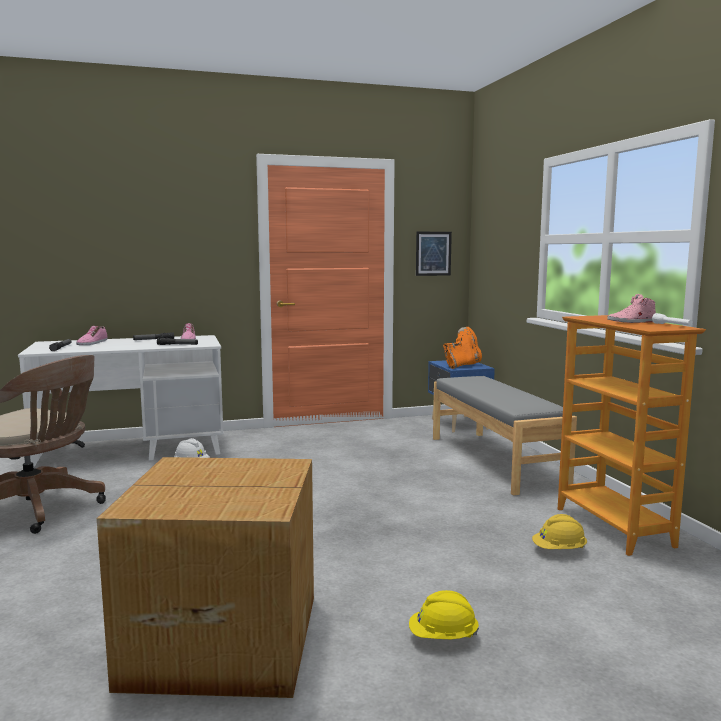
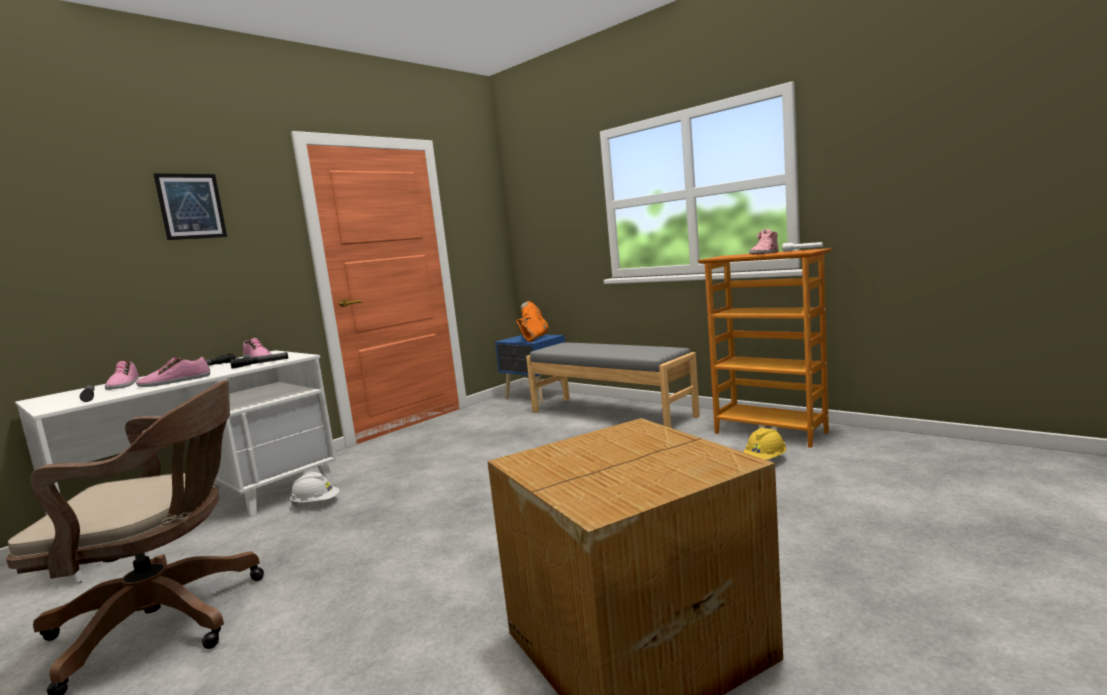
camera: 30 degrees left, 0 degrees up
(114, 347) = (175, 381): none -> shoe
(433, 253) = (478, 235): picture -> picture (191, 206)
(443, 637) = (801, 553): yellow hard hat -> none

